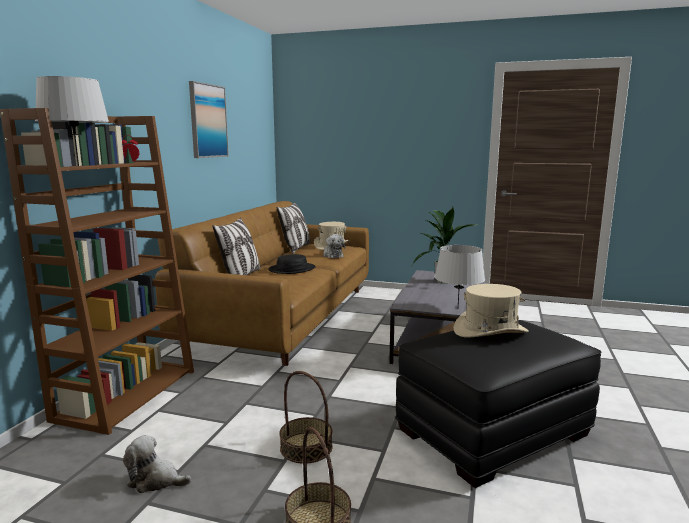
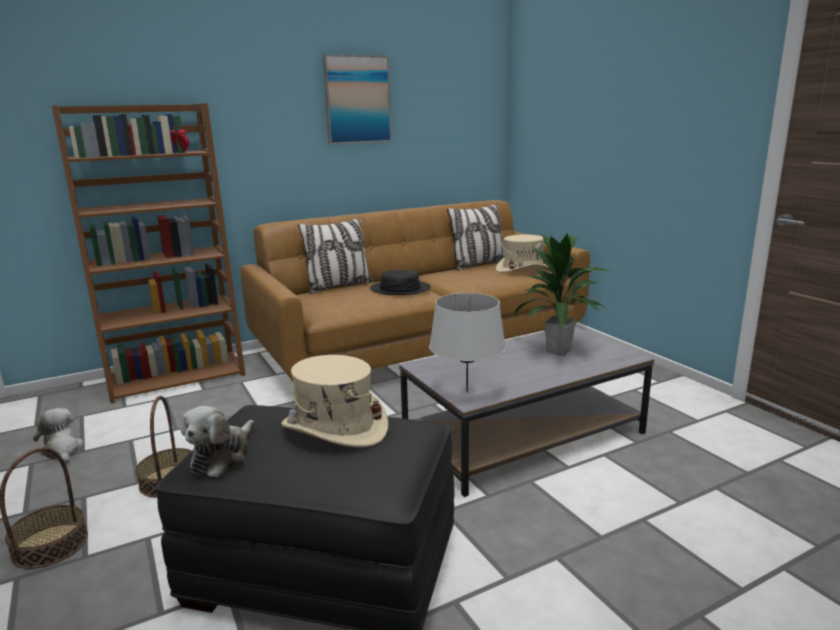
camera: 45 degrees right, 5 degrees up
(78, 166) = (98, 157): grey table lamp -> none
(332, 255) = (490, 281): plush toy -> plush toy (222, 457)

